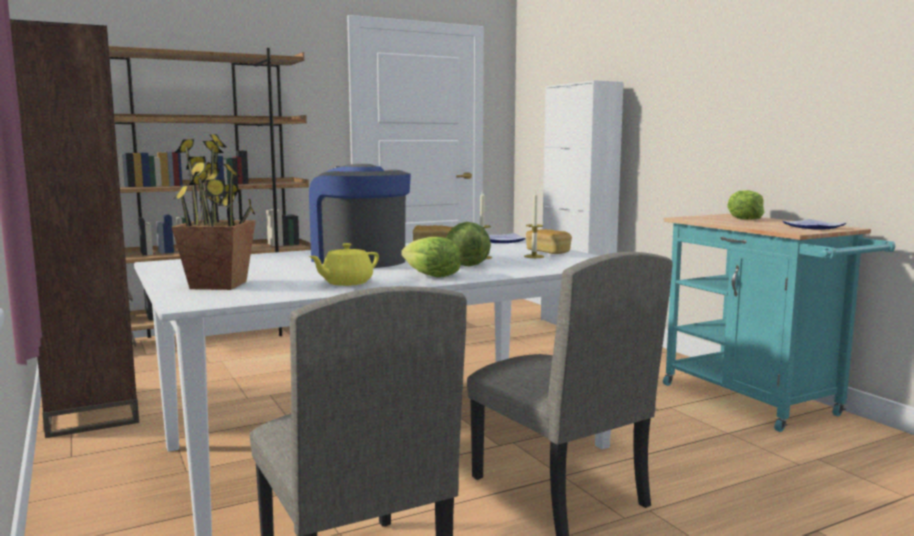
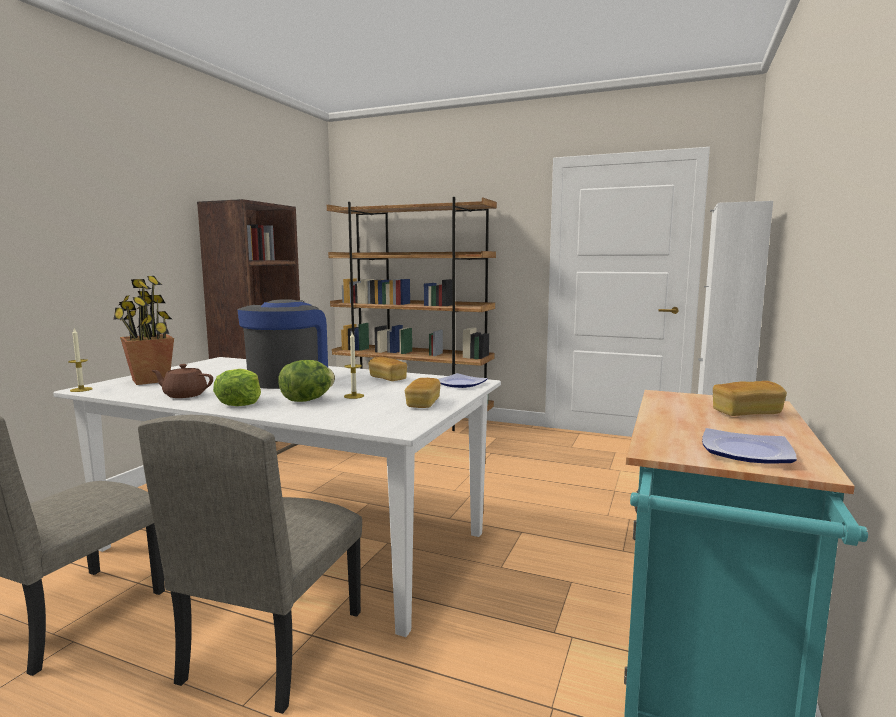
camera: 50 degrees right, 0 degrees up
(346, 283) = (184, 395): yellow teapot -> brown teapot
(534, 256) = (388, 405): candle -> candle (81, 389)
(745, 218) = (746, 413): lettuce -> bread

